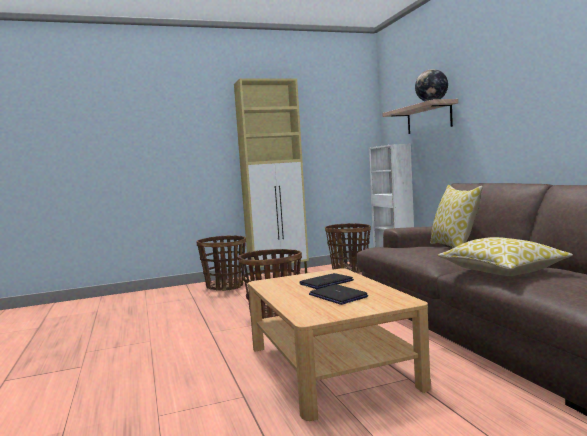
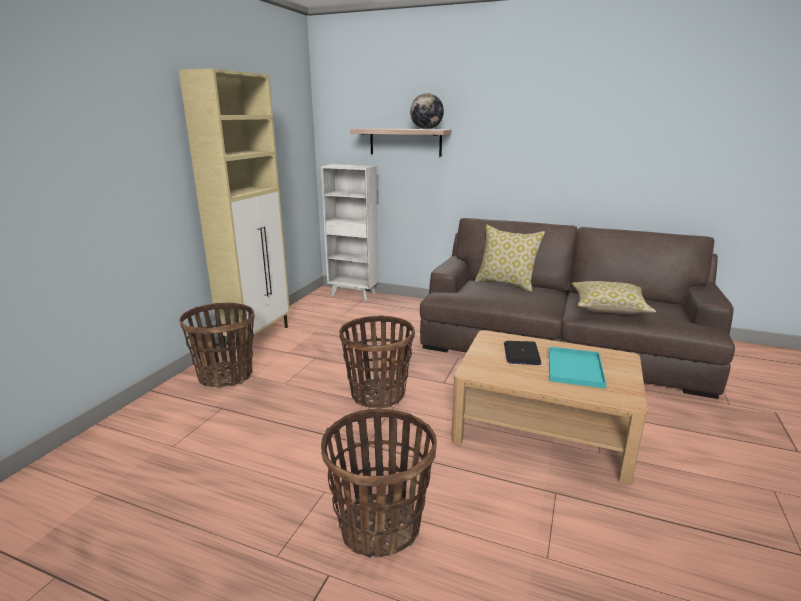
camera: 50 degrees left, 15 degrees up
(337, 296) = (574, 367): laptop -> turquoise tray
(350, 270) = (326, 312): basket -> basket (380, 526)

